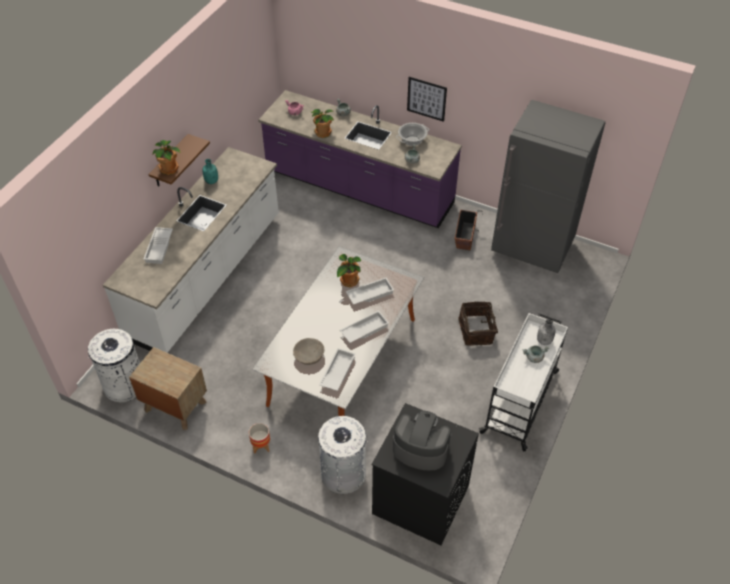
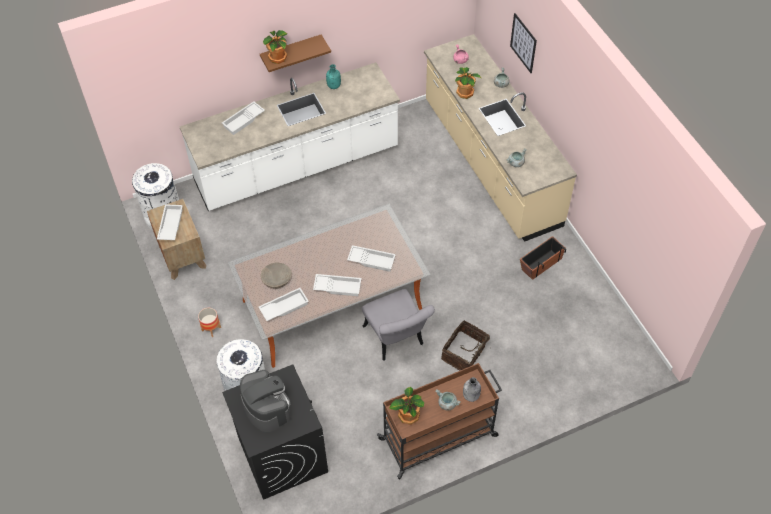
camera: 40 degrees right, 5 degrees up
(164, 374) = (170, 225): none -> white tray
(348, 281) = (366, 238): potted plant -> potted plant (408, 415)
(359, 189) = (490, 163): purple counter -> beige counter
(412, 141) = (535, 144): cooking pot -> none
(419, 354) = (396, 340): none -> grey chair
(426, 99) = (562, 111): picture -> picture (523, 43)
(520, 401) = (439, 437): white cart -> brown cart
(532, 248) = (591, 314): grey fridge -> none

